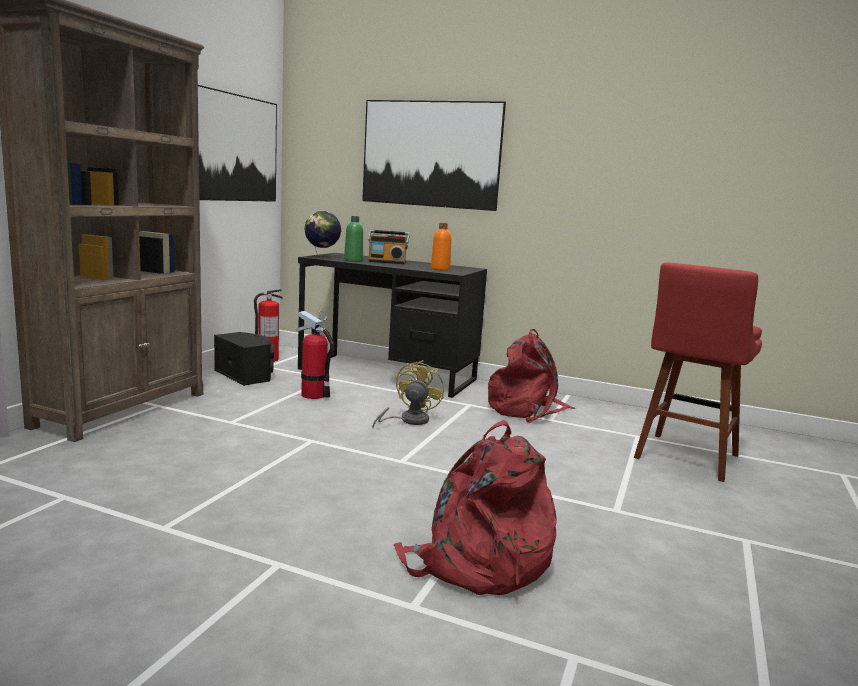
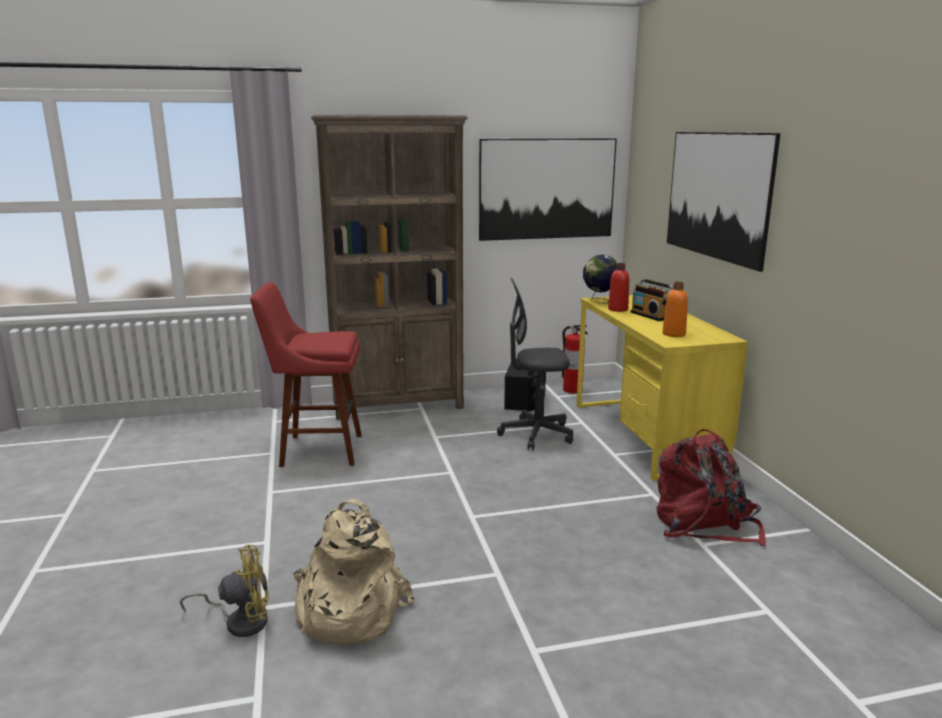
camera: 55 degrees right, 5 degrees up
(314, 395) = (536, 434): fire extinguisher -> grey office chair
(353, 260) = (618, 309): green bottle -> red bottle
(387, 374) = (645, 435): black desk -> yellow desk
(408, 421) = (557, 486): yellow fan -> yellow fan (241, 621)
(478, 562) = (347, 611): red backpack -> beige backpack
(685, 458) = (759, 662): red stool -> red stool (316, 450)

